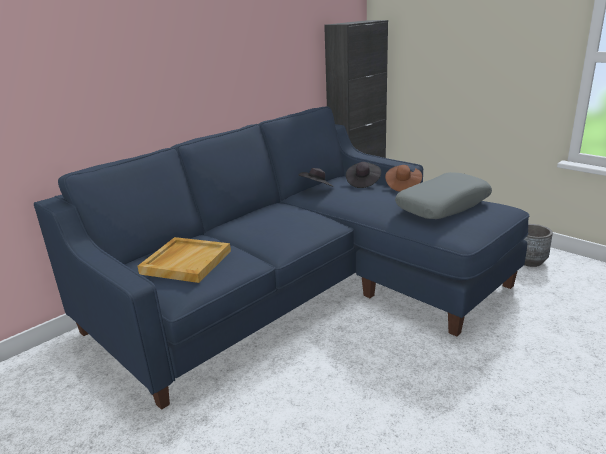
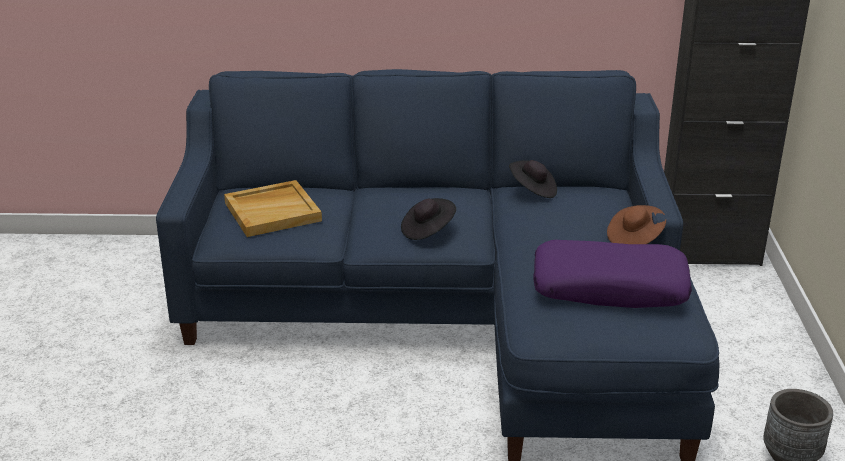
camera: 45 degrees right, 5 degrees up
(363, 182) = (597, 209): black hat -> black hat (427, 230)
(443, 205) = (609, 287): grey pillow -> purple pillow

